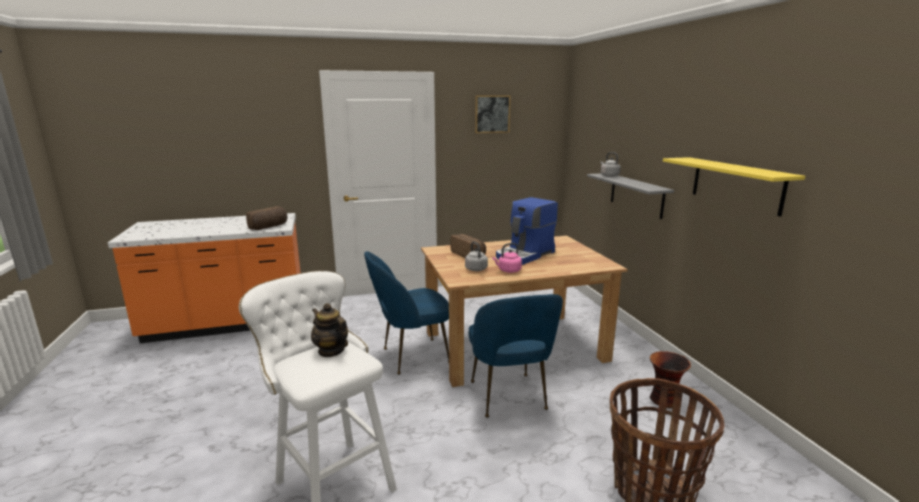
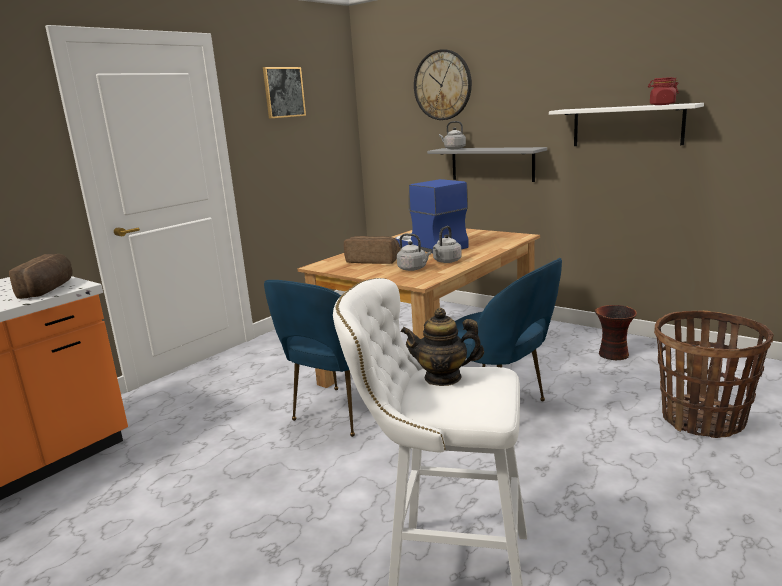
camera: 35 degrees left, 0 degrees up
(508, 271) = (446, 261): pink kettle -> grey kettle
(525, 255) = (429, 247): coffee machine -> coffee machine turned 135 degrees clockwise
(614, 119) = (442, 85): none -> wall clock
(736, 184) = (627, 126): yellow shelf -> white shelf
(756, 170) = (662, 104): none -> red jar

